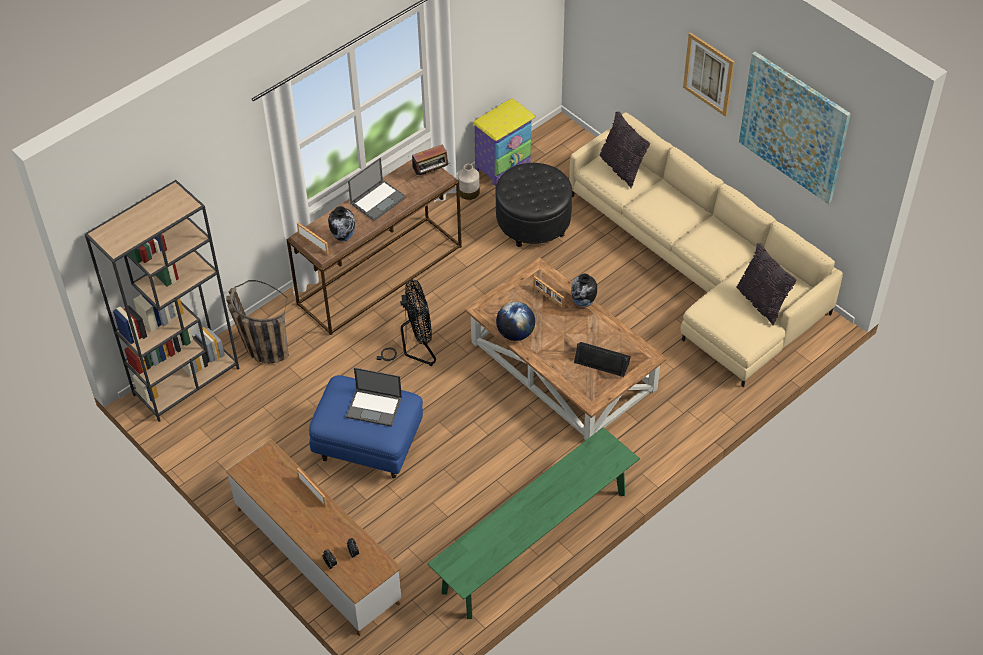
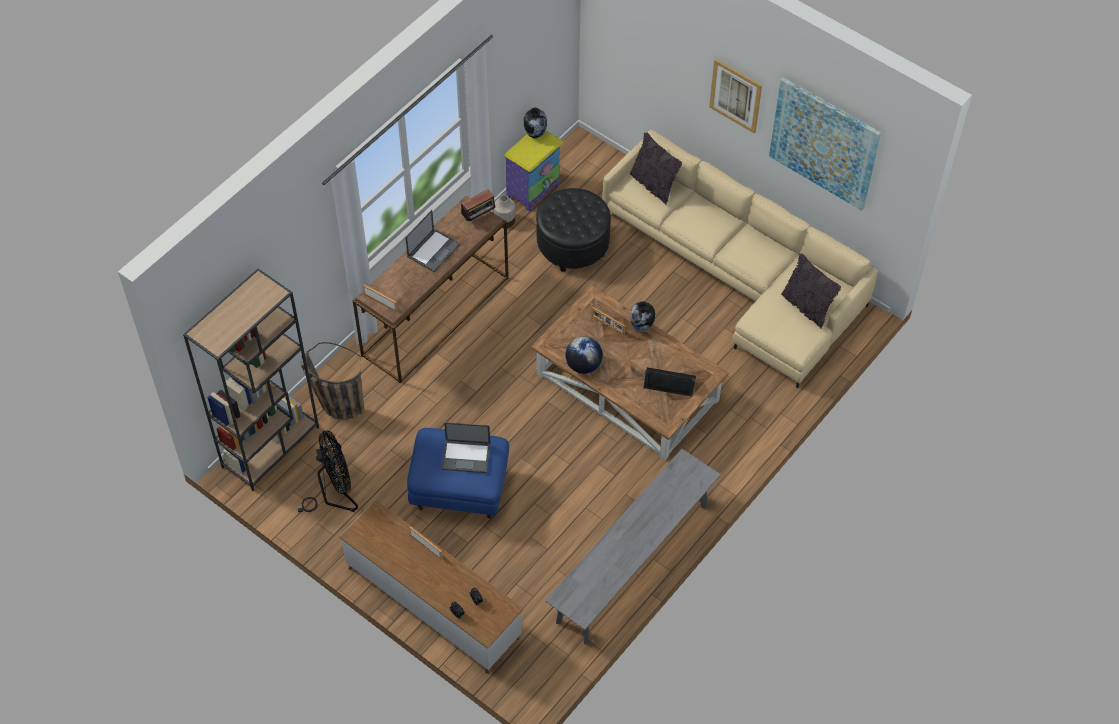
camera: 10 degrees left, 5 degrees up
(344, 237) = (408, 292): vase -> vase (535, 135)
(413, 342) = (481, 381): black fan -> black fan (332, 488)
(535, 542) = (632, 563): green bench -> grey bench

